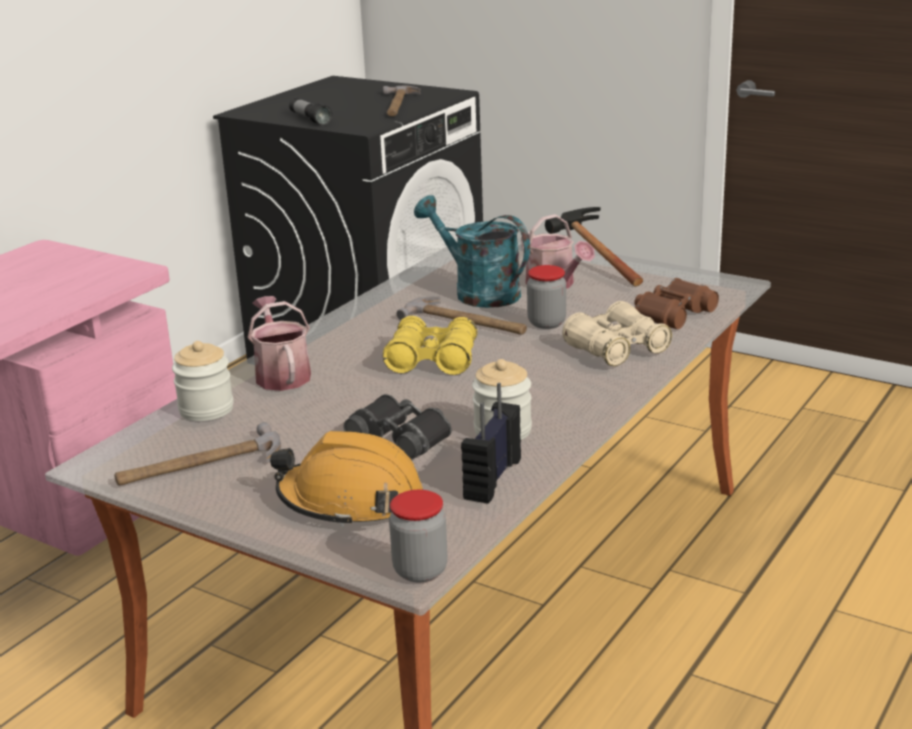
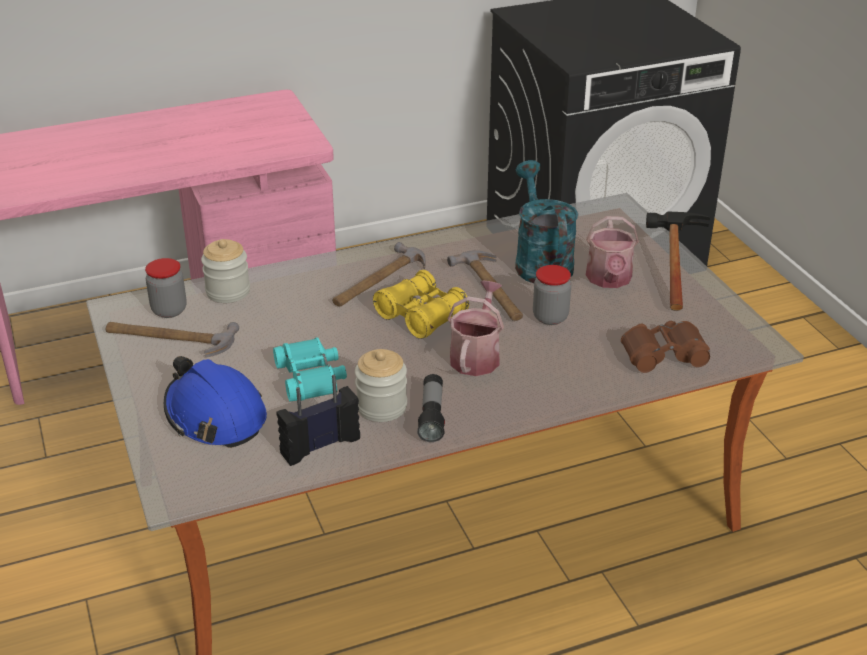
camera: 35 degrees right, 10 degrees up
(281, 374) = (308, 281): watering can -> watering can (476, 355)
(310, 119) = (553, 38): flashlight -> flashlight (432, 416)
(350, 500) = (215, 416): orange hard hat -> blue hard hat
(397, 104) = (646, 42): hammer -> hammer (378, 281)
(401, 437) = (311, 378): black binoculars -> turquoise binoculars
(420, 570) = (182, 496): jar -> jar (169, 310)
(616, 349) = (567, 370): beige binoculars -> none

